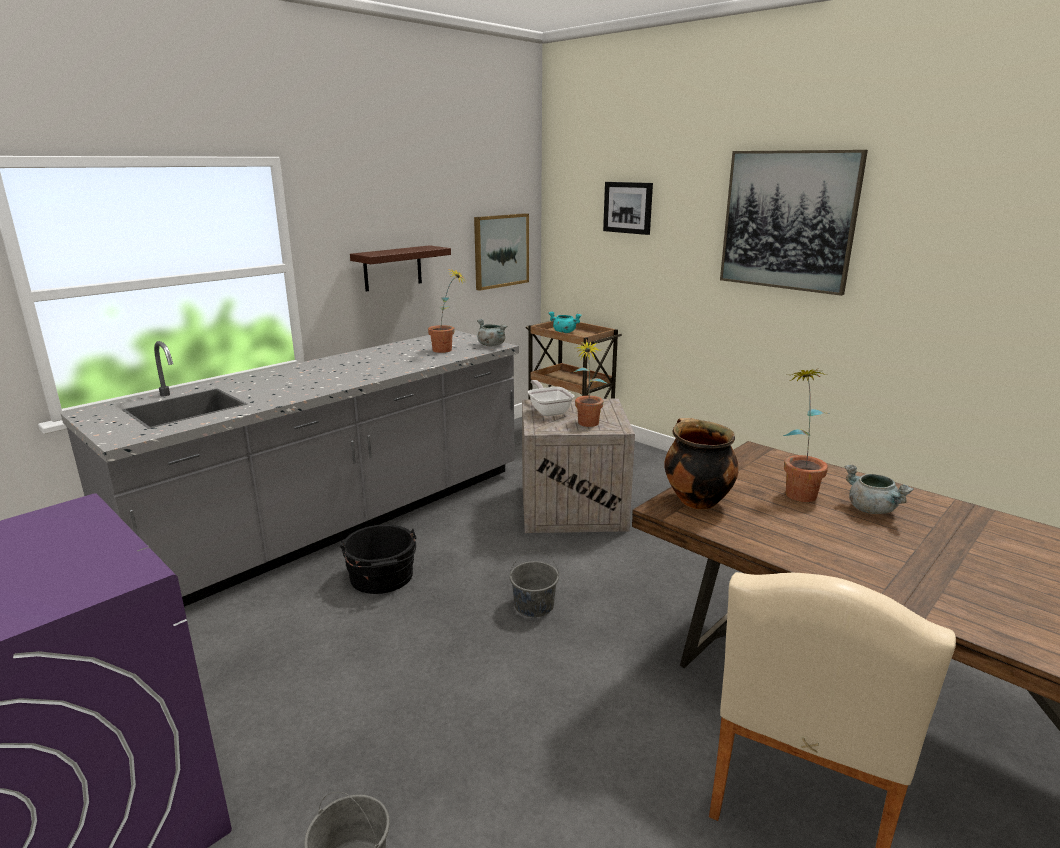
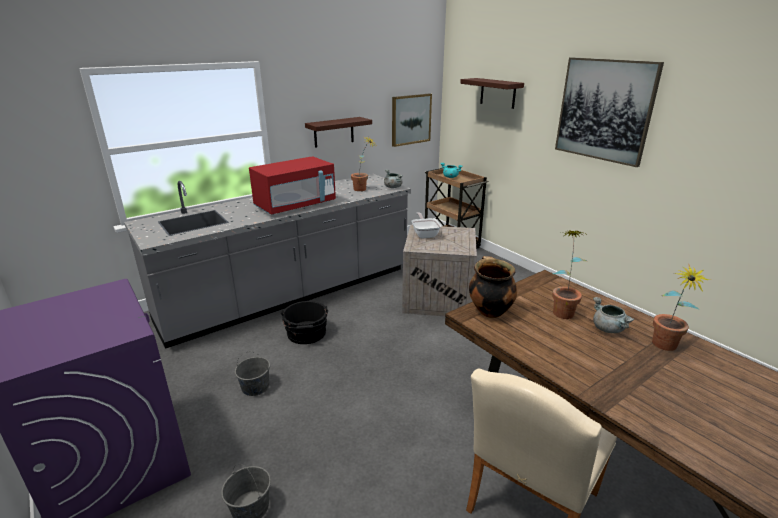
camera: 10 degrees right, 5 degrees up
(350, 375) = (295, 205): none -> red microwave
(533, 605) = (394, 362): grey bucket -> grey bucket (255, 387)
(587, 425) = (446, 247): potted plant -> potted plant (664, 348)
(628, 207) = (498, 93): picture -> shelf

